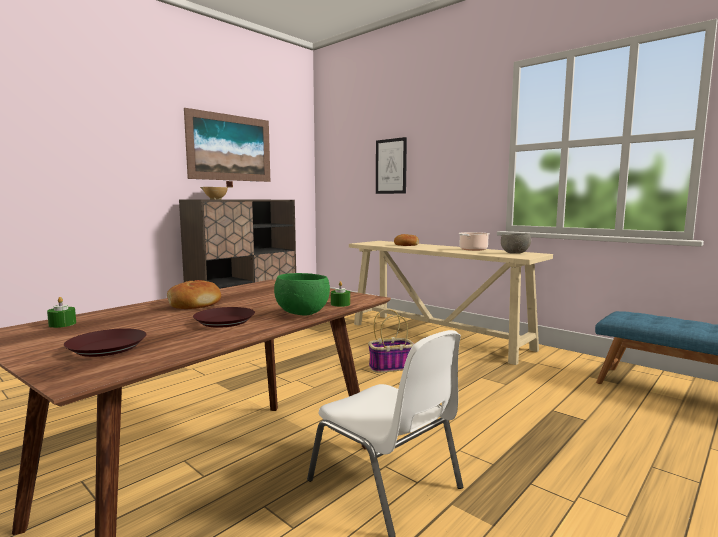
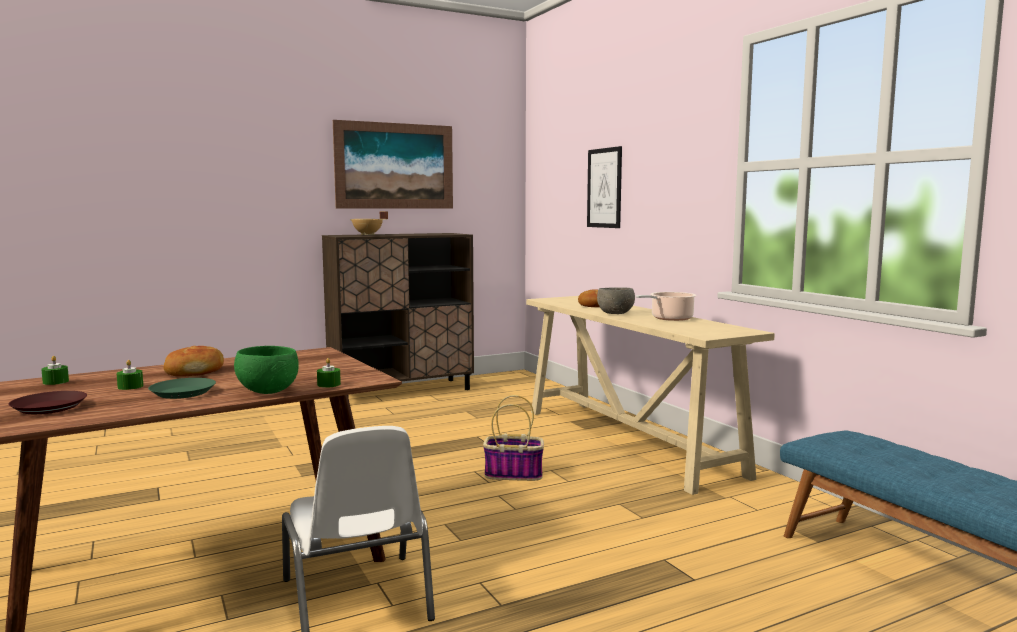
camera: 20 degrees right, 0 degrees up
(157, 321) = (130, 386): none -> green candle
(224, 321) = (183, 392): brown plate -> green plate
(515, 253) = (714, 329): grey bowl -> grey bowl (616, 314)

